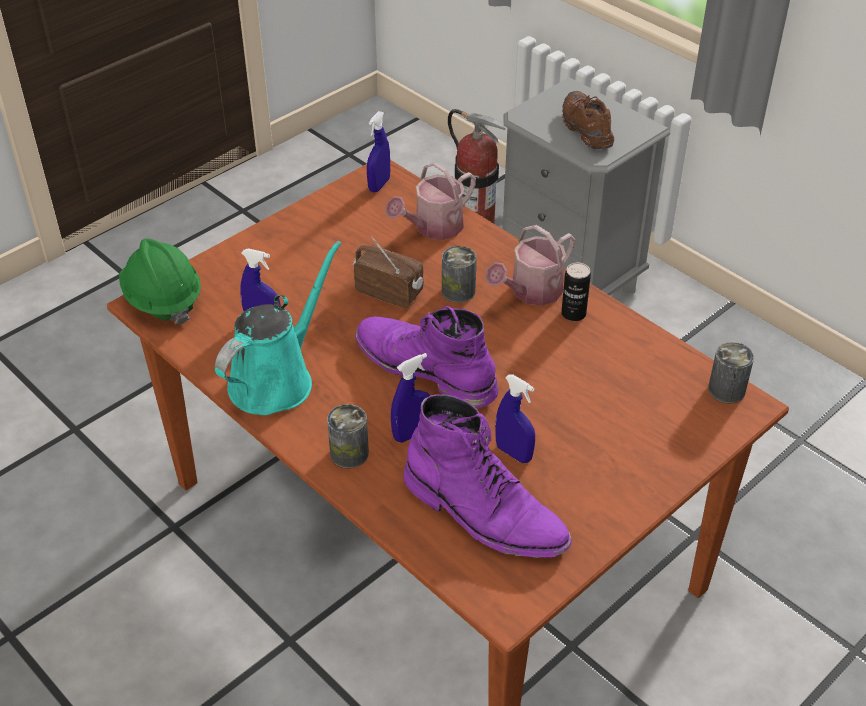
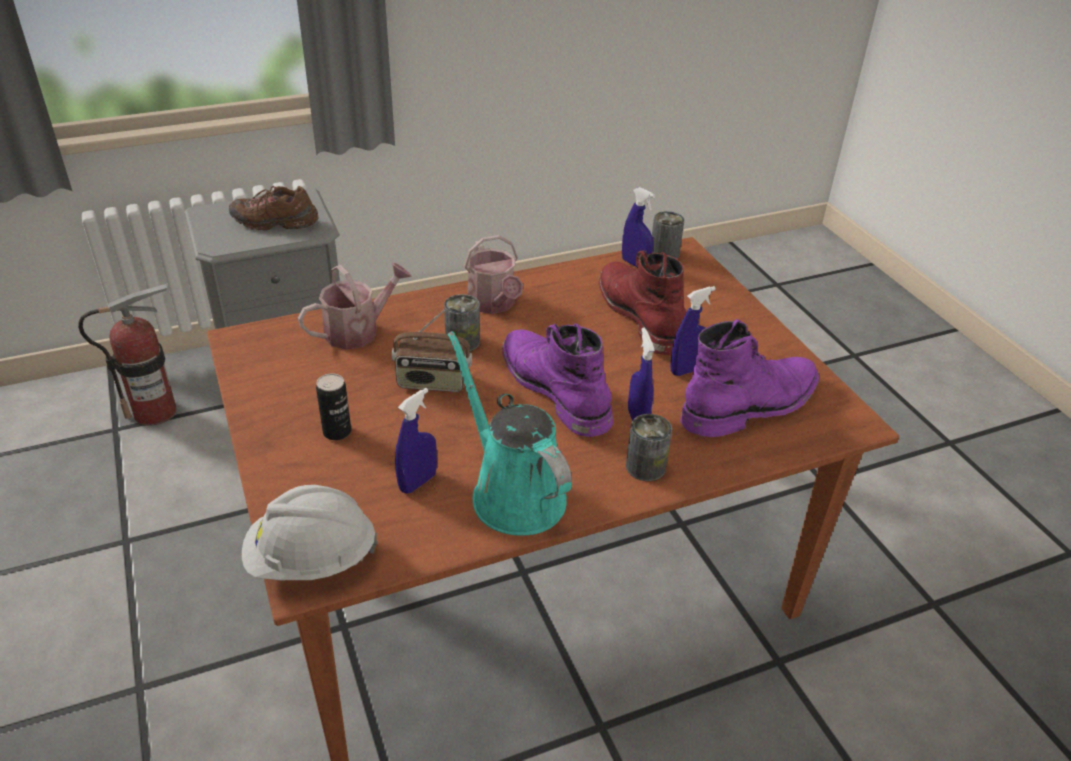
camera: 70 degrees left, 5 degrees down
(162, 299) = (311, 559): green hard hat -> white hard hat
(379, 185) = (257, 345): blue spray bottle -> blue spray bottle (635, 264)
(389, 292) = (432, 382): radio -> radio turned 135 degrees counterclockwise
(425, 368) = (555, 389): purple boot -> purple boot turned 90 degrees clockwise
(433, 228) = (358, 331): watering can -> watering can turned 105 degrees counterclockwise
(573, 314) = (536, 291): can -> can (337, 432)
(587, 398) = (641, 315): none -> red boot

